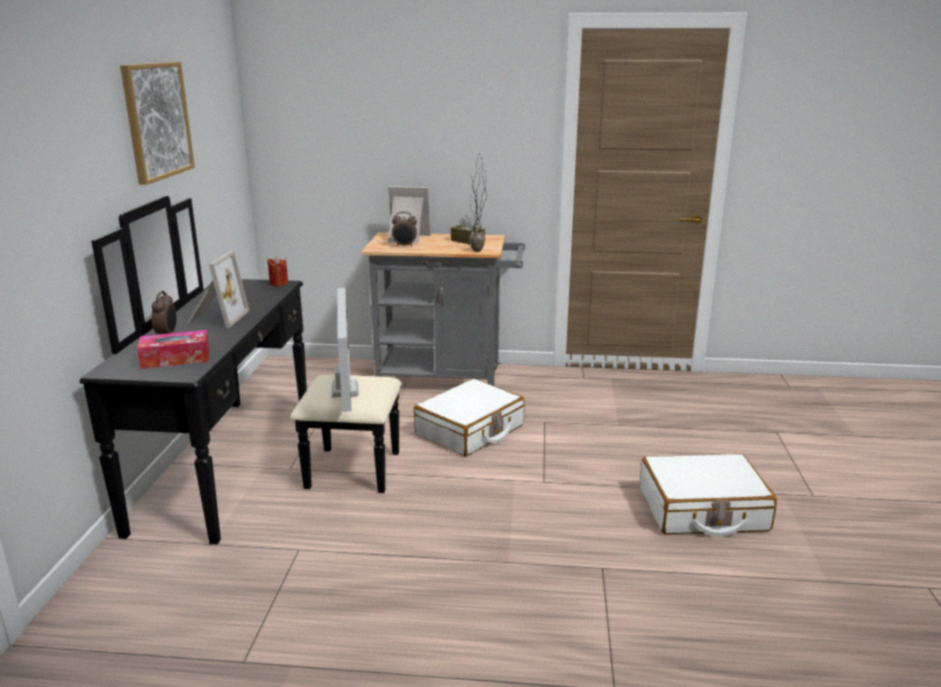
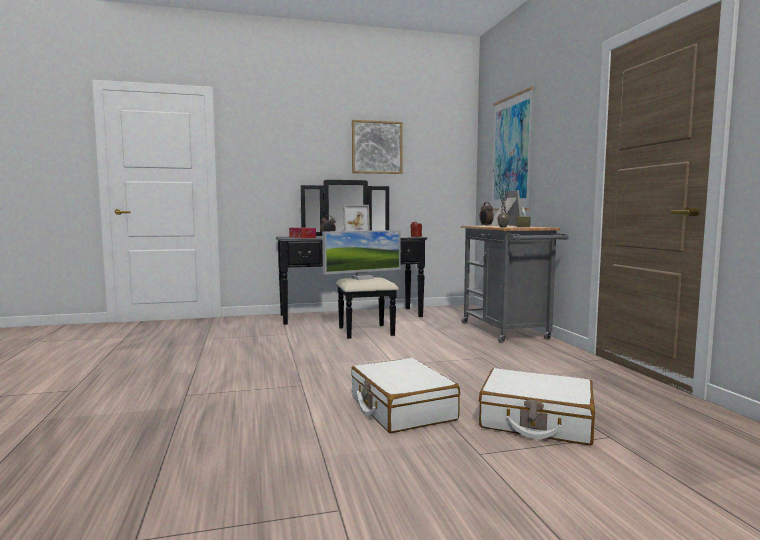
camera: 70 degrees right, 15 degrees down
(365, 124) = (511, 153): none -> picture
(470, 430) = (441, 344): white suitcase -> white suitcase (536, 421)

